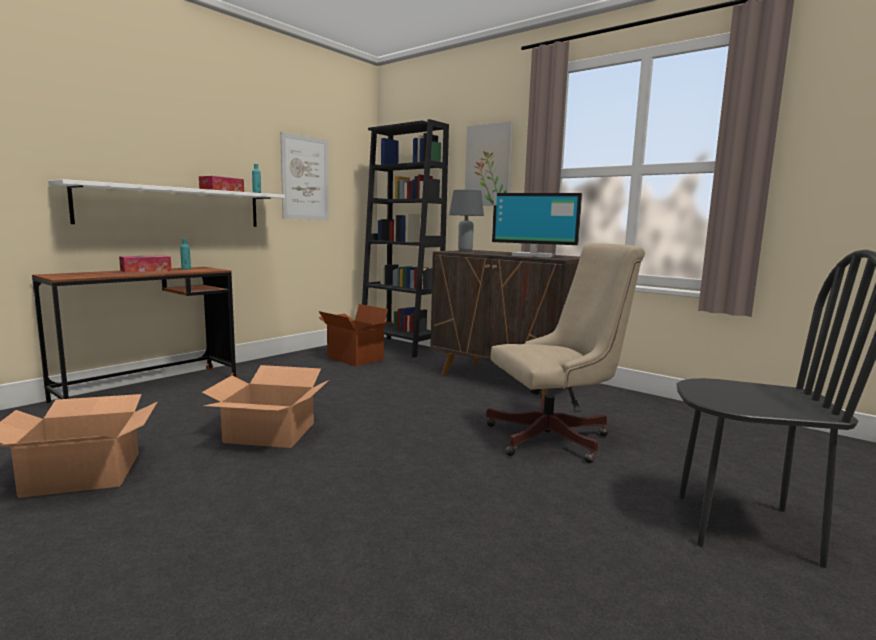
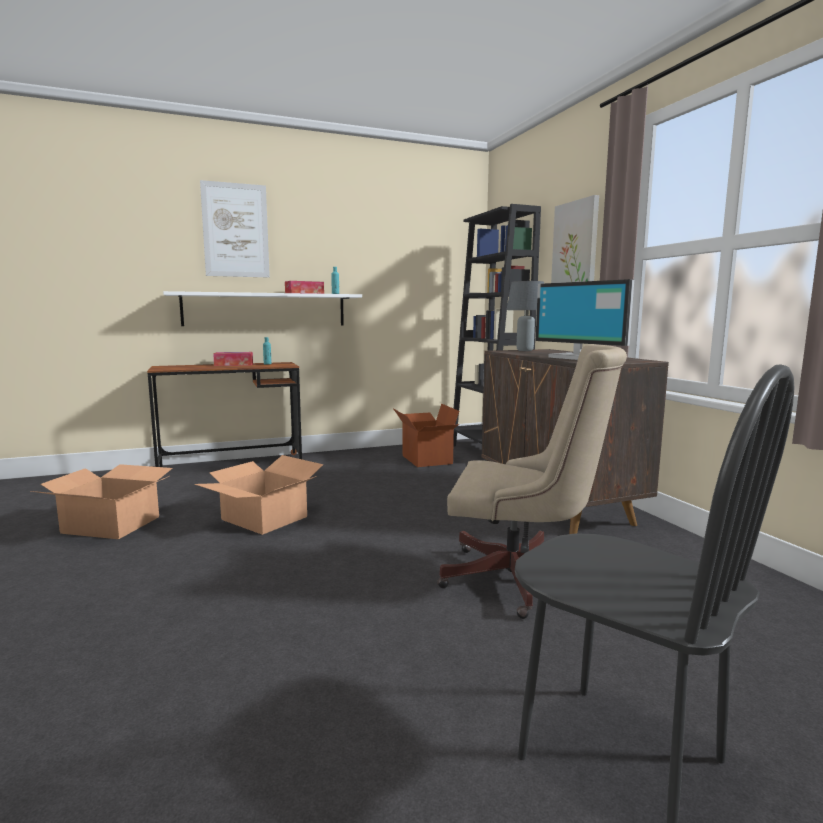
camera: 30 degrees right, 0 degrees up
(305, 178) = (397, 276): picture -> picture (235, 230)

